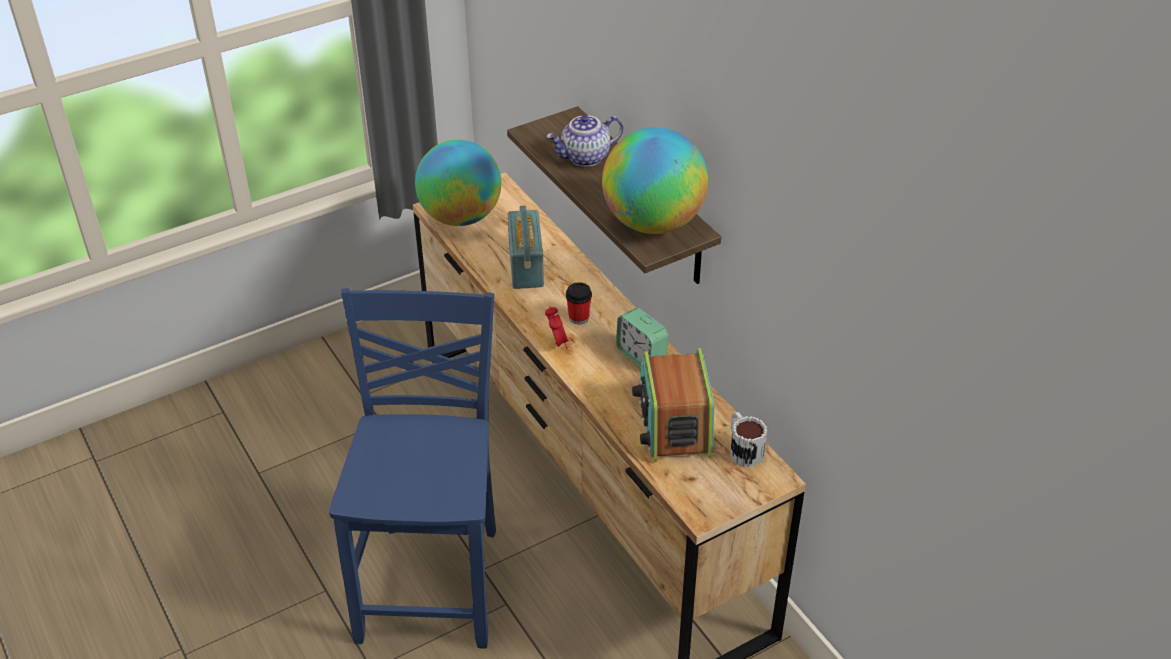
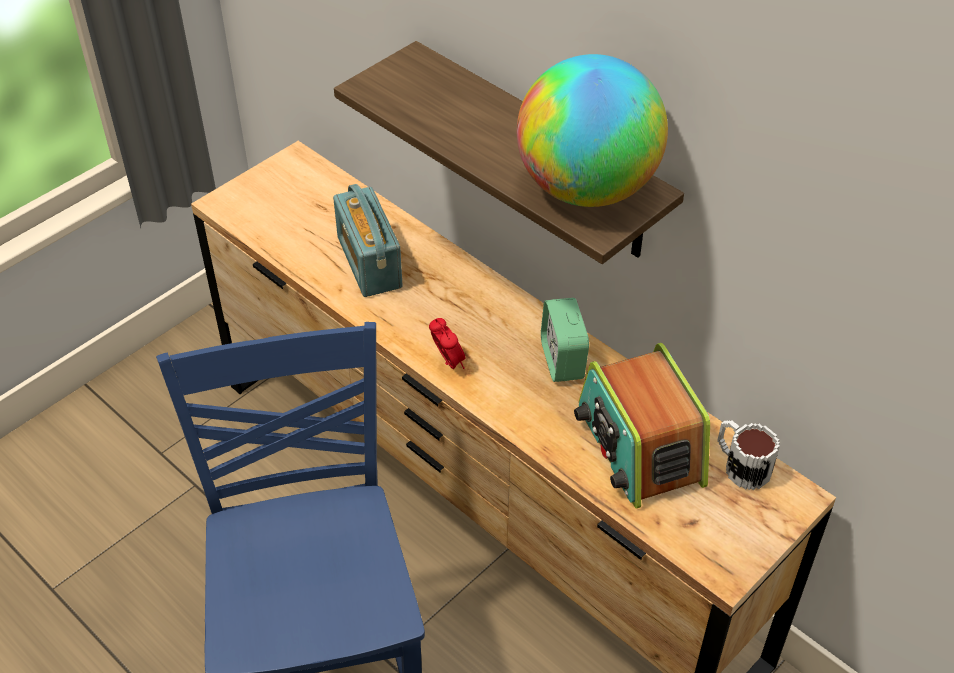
camera: 15 degrees left, 5 degrees up
(461, 217) = (261, 210): globe -> none
(579, 317) = (463, 322): cup -> none
(585, 158) = (456, 111): teapot -> none
(641, 356) = (562, 360): alarm clock -> alarm clock turned 45 degrees clockwise

